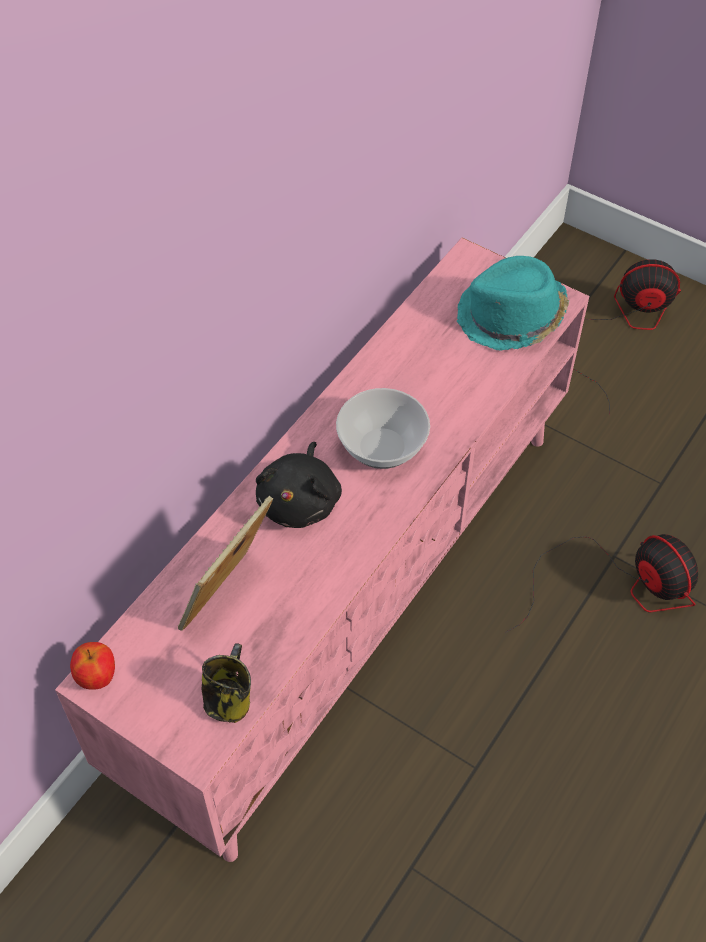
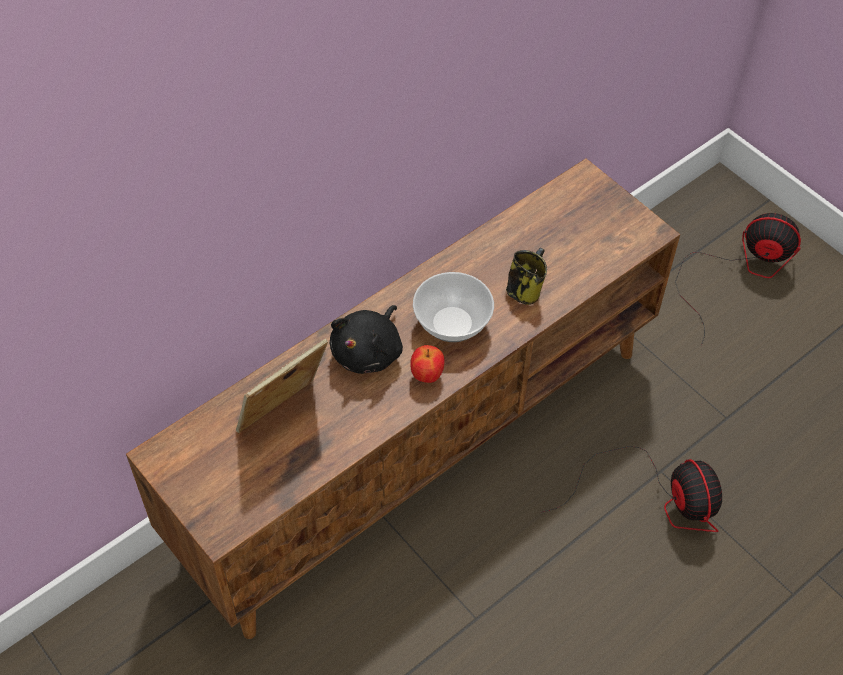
camera: 15 degrees right, 0 degrees up
(97, 677) = (161, 453): apple -> apple (427, 375)
(229, 699) = (258, 497): mug -> mug (525, 290)
(352, 594) = (419, 446): pink tv stand -> brown tv stand
(511, 318) = (603, 238): turquoise hat -> none

